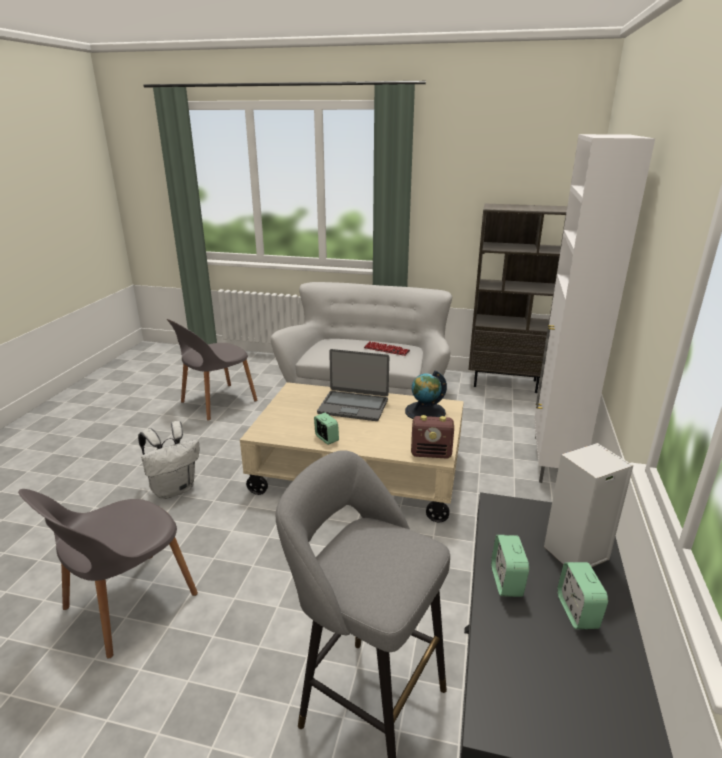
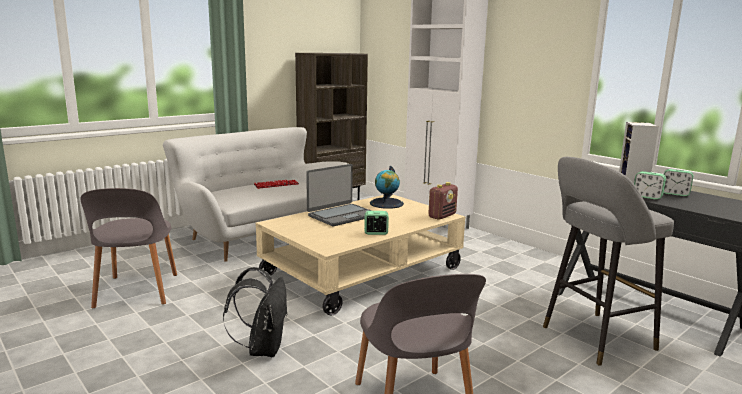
camera: 55 degrees left, 10 degrees down
(174, 489) = (263, 349): white backpack -> black backpack

